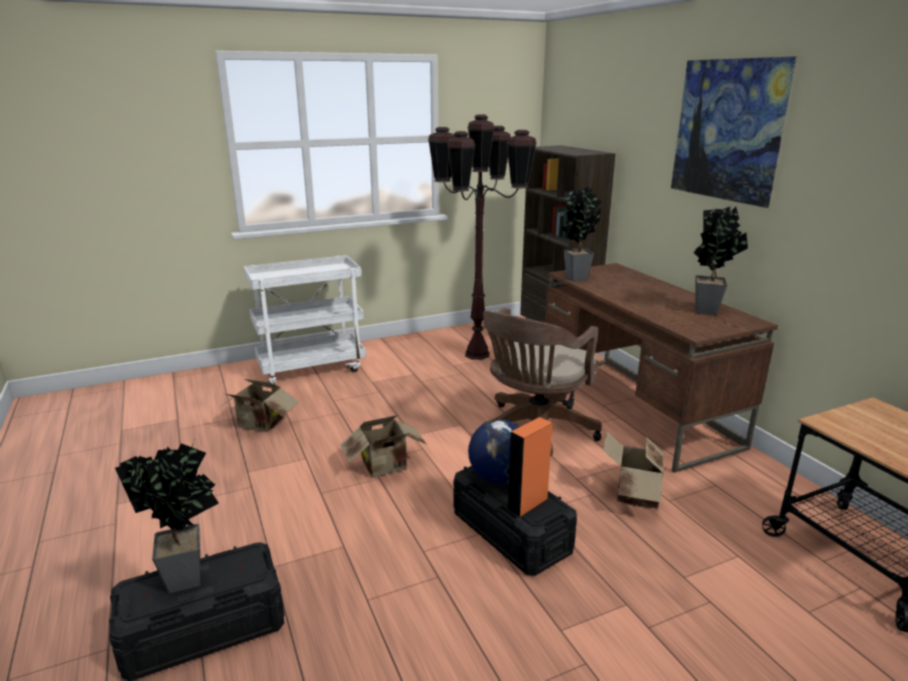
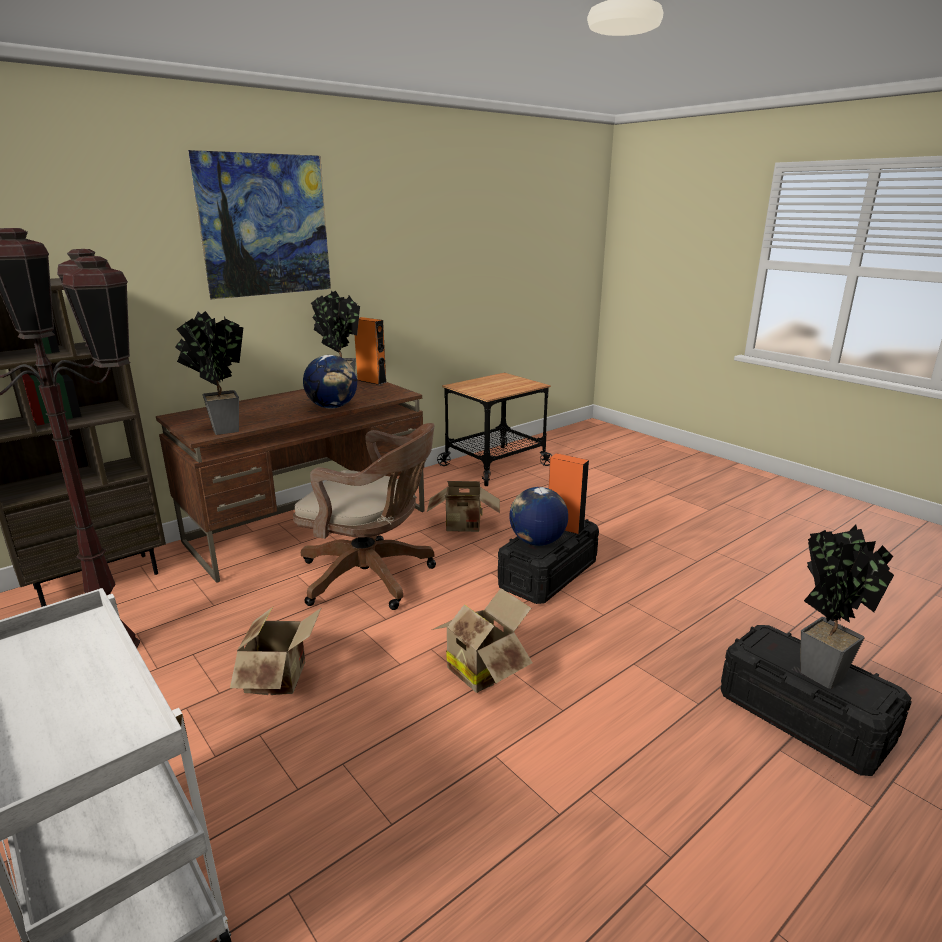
camera: 105 degrees left, 0 degrees up
(260, 425) = (412, 871): cardboard box -> cardboard box (282, 677)
(639, 306) = (332, 407): none -> globe
(751, 323) = (371, 381): none -> orange speaker

